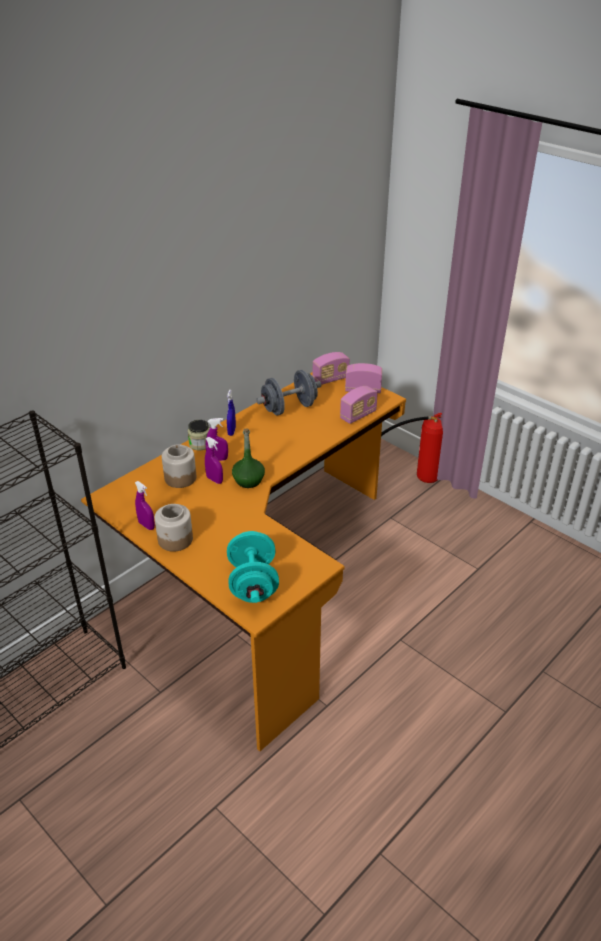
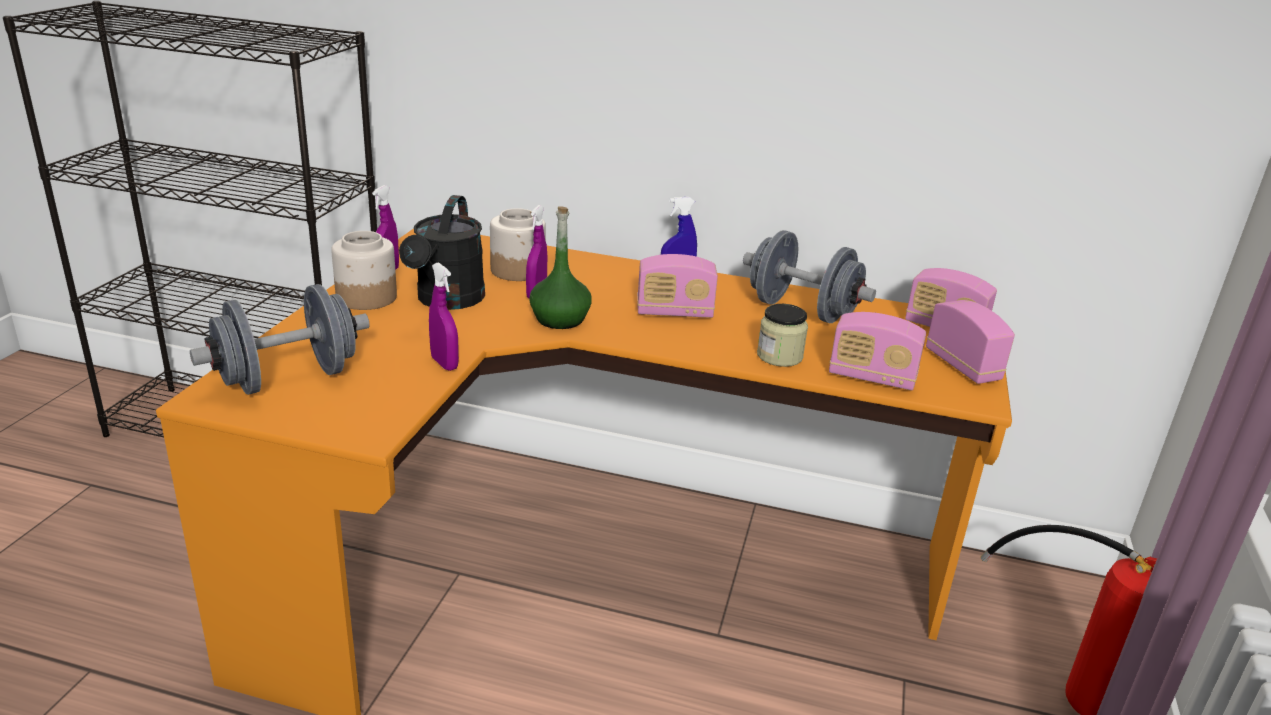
camera: 60 degrees right, 10 degrees down
(200, 444) = (616, 266): jar -> jar (779, 356)
(201, 512) = (447, 301): none -> black watering can
(217, 459) = (591, 285): purple spray bottle -> purple spray bottle (444, 363)
(253, 583) = (288, 379): turquoise dumbbell -> grey dumbbell
(266, 444) = (674, 312): none -> radio

